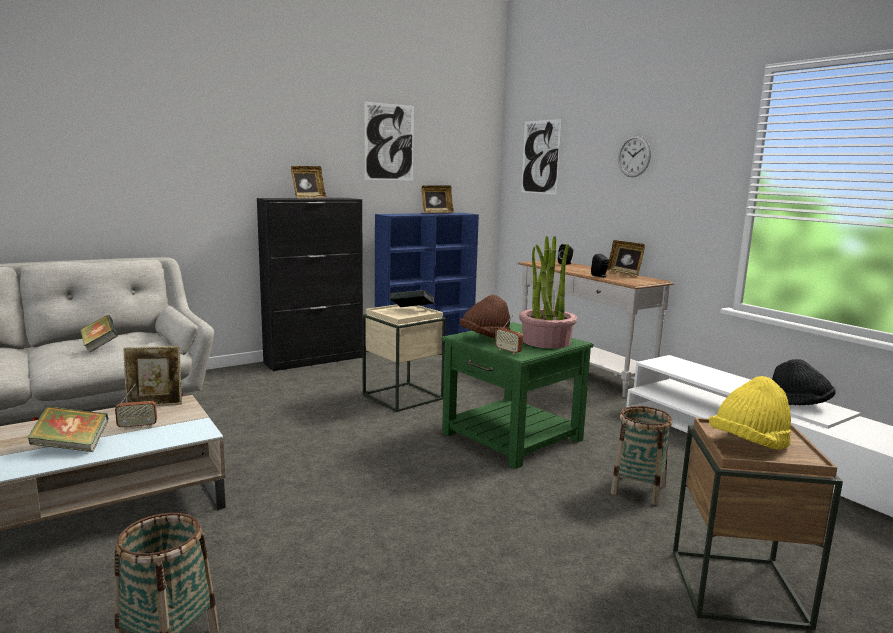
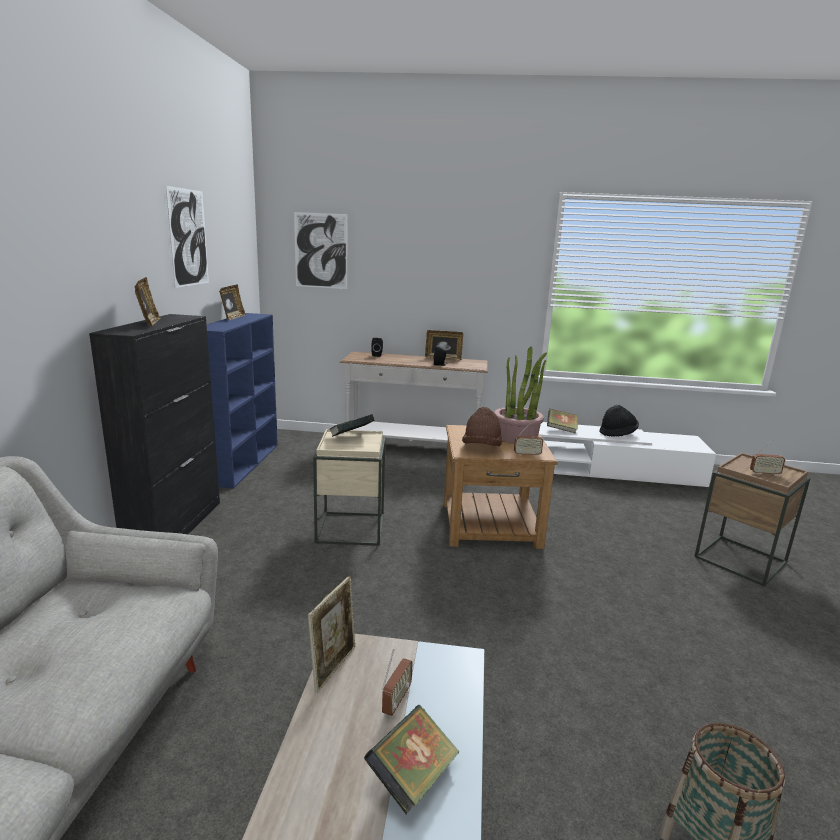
camera: 50 degrees left, 5 degrees up
(100, 346) = (80, 642): book -> book (561, 430)
(511, 436) = (490, 525): green side table -> brown side table
(634, 156) = (439, 255): wall clock -> none
(638, 490) = (612, 526): basket -> none
(748, 445) = (764, 473): yellow hat -> radio

